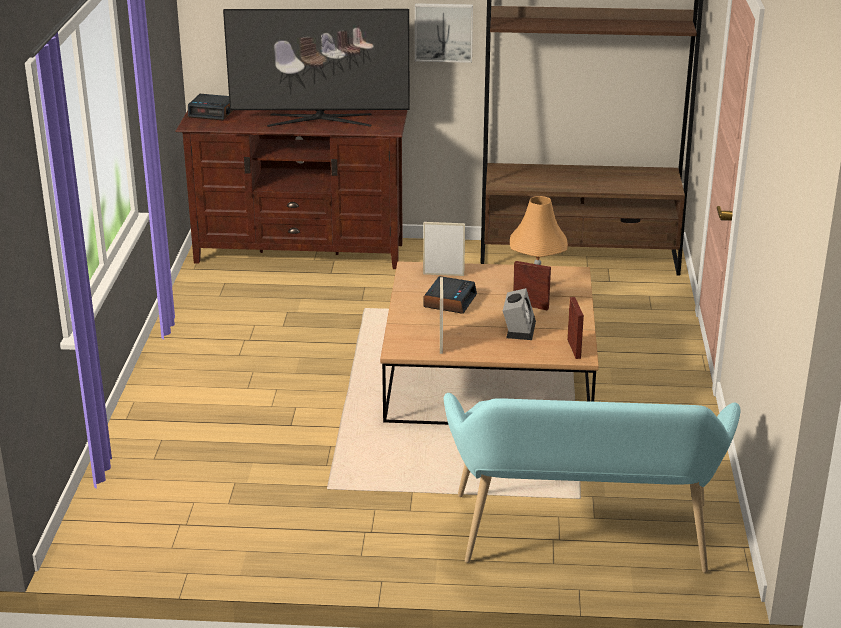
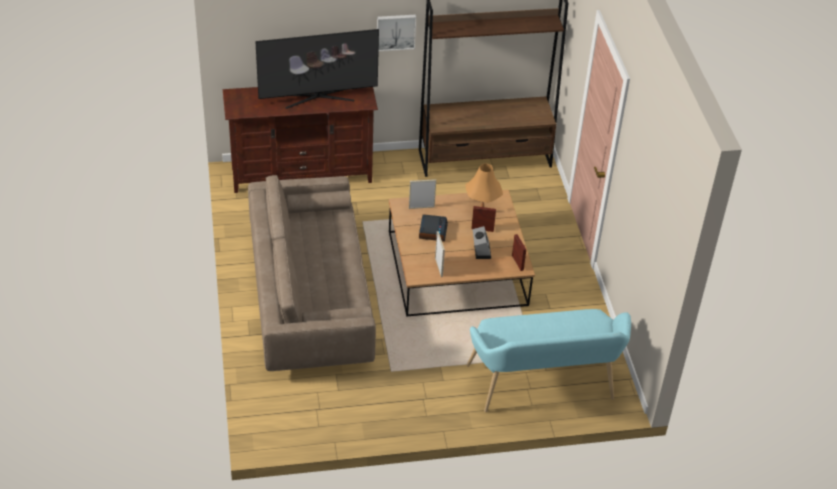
camera: 15 degrees left, 15 degrees up
(213, 112) = (242, 96): alarm clock -> none
(242, 385) = (310, 298): none -> beige sofa

